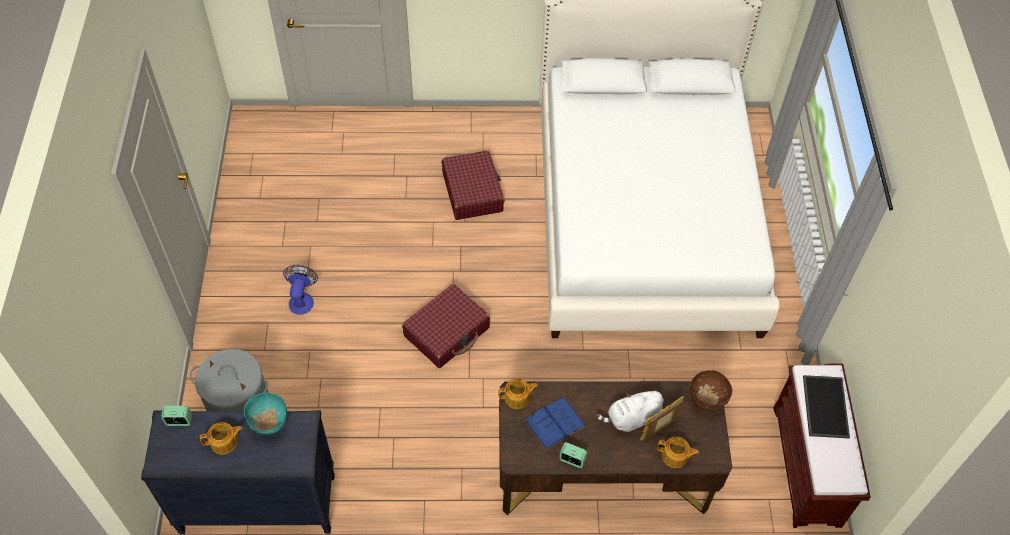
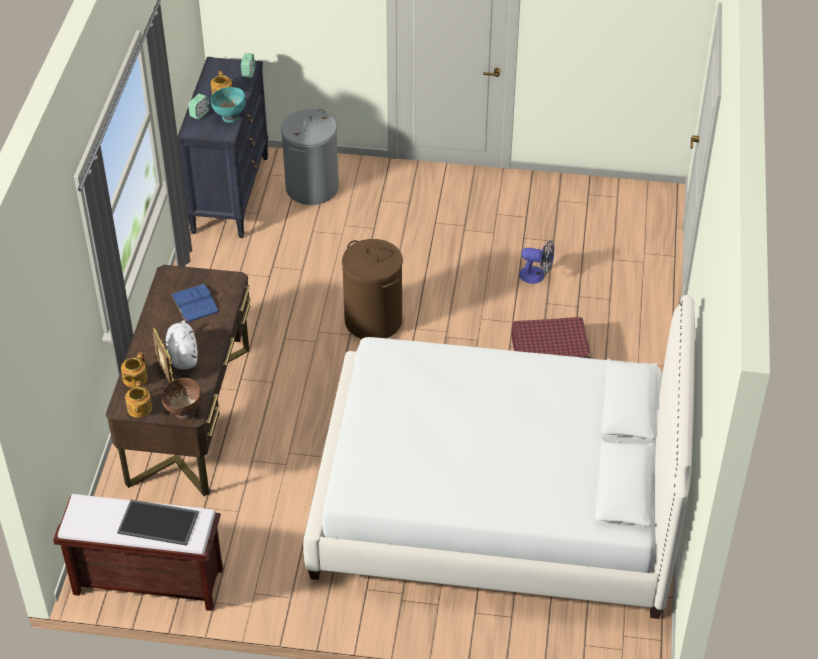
camera: 100 degrees right, 10 degrees down
(302, 299) = (431, 225): fan -> fan (536, 275)
(447, 332) = (373, 320): red suitcase -> brown laundry basket
(517, 398) = (228, 282): teapot -> teapot (139, 409)
(572, 460) = (155, 309): alarm clock -> alarm clock (199, 114)

